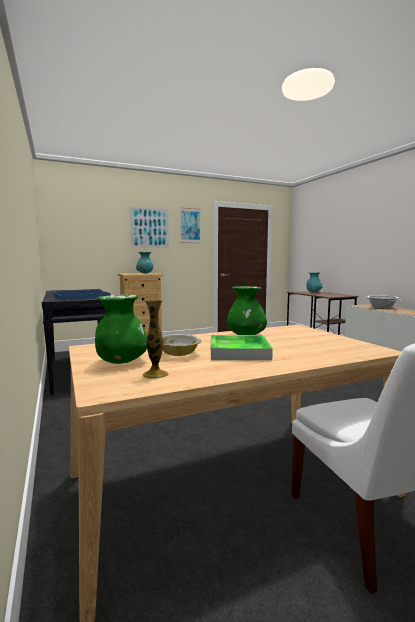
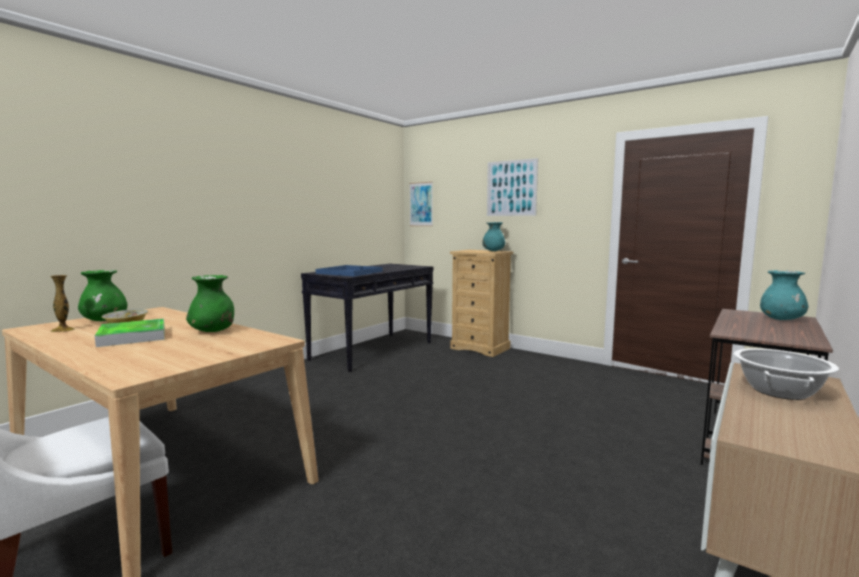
camera: 60 degrees right, 0 degrees up
(190, 225) = (571, 179): picture -> picture (421, 204)

